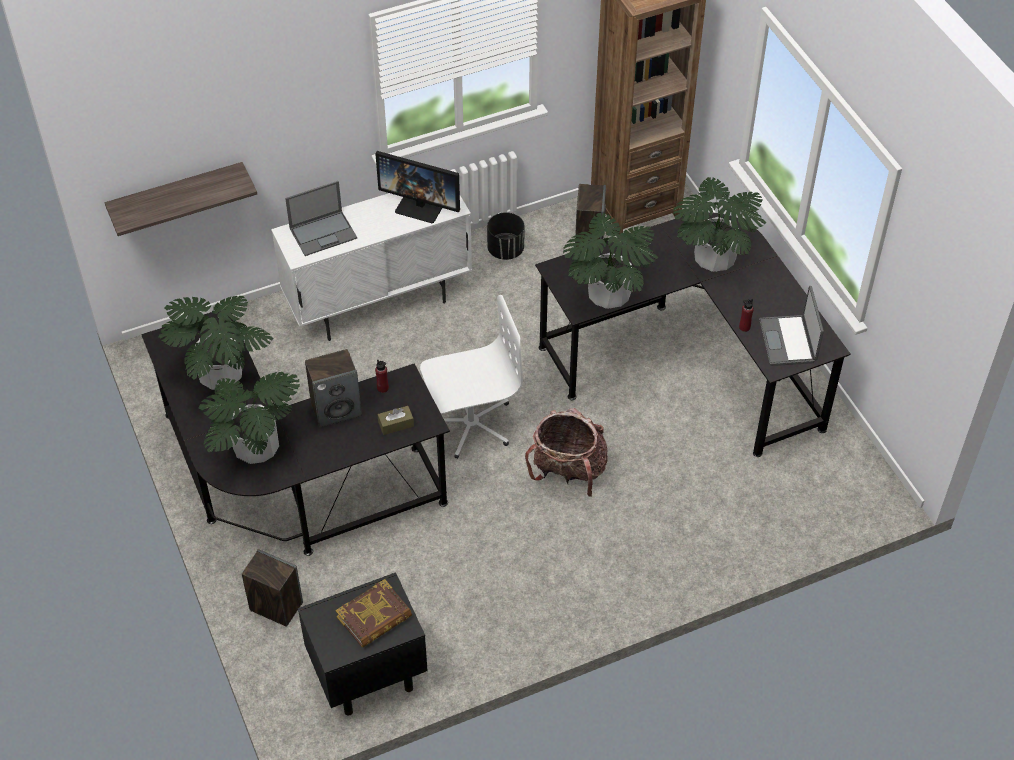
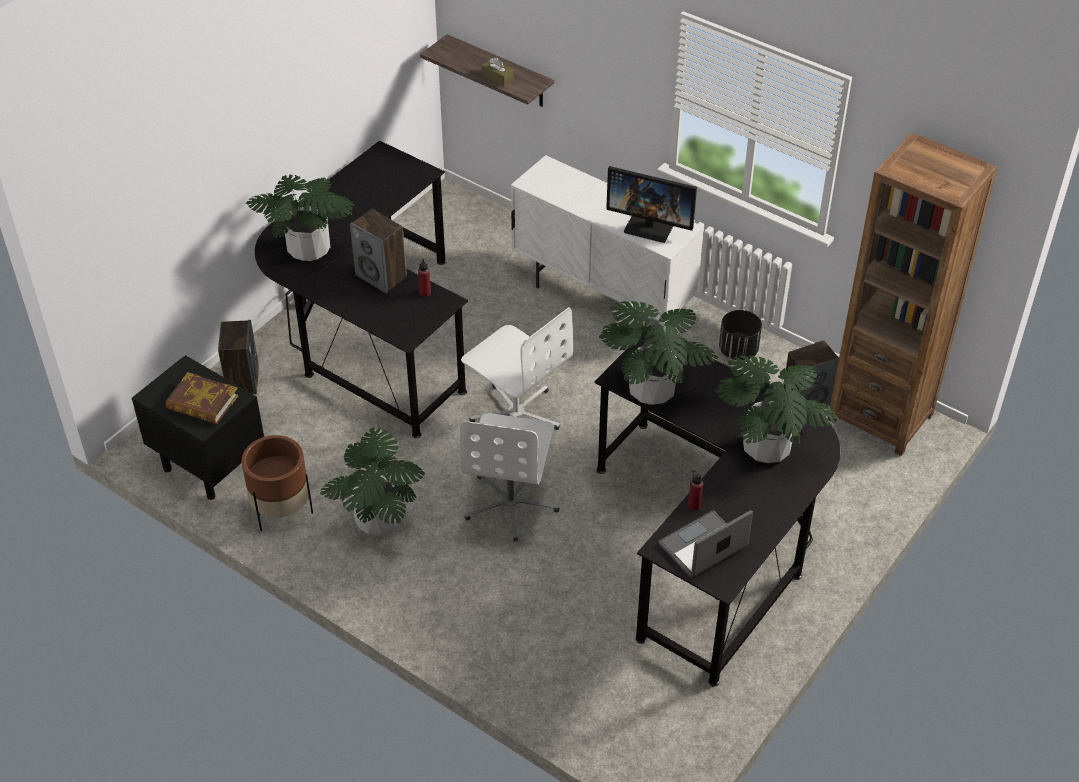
camera: 60 degrees right, 5 degrees down
(221, 376) = (369, 199): potted plant -> potted plant (377, 520)
(324, 233) = (567, 185): laptop -> none
(396, 424) = (391, 317): brown tissue box -> brown tissue box (497, 77)
(421, 206) = (650, 226): monitor -> monitor turned 60 degrees counterclockwise
(464, 639) = (282, 511): none -> brown planter
(567, 472) = (511, 504): backpack -> white office chair

